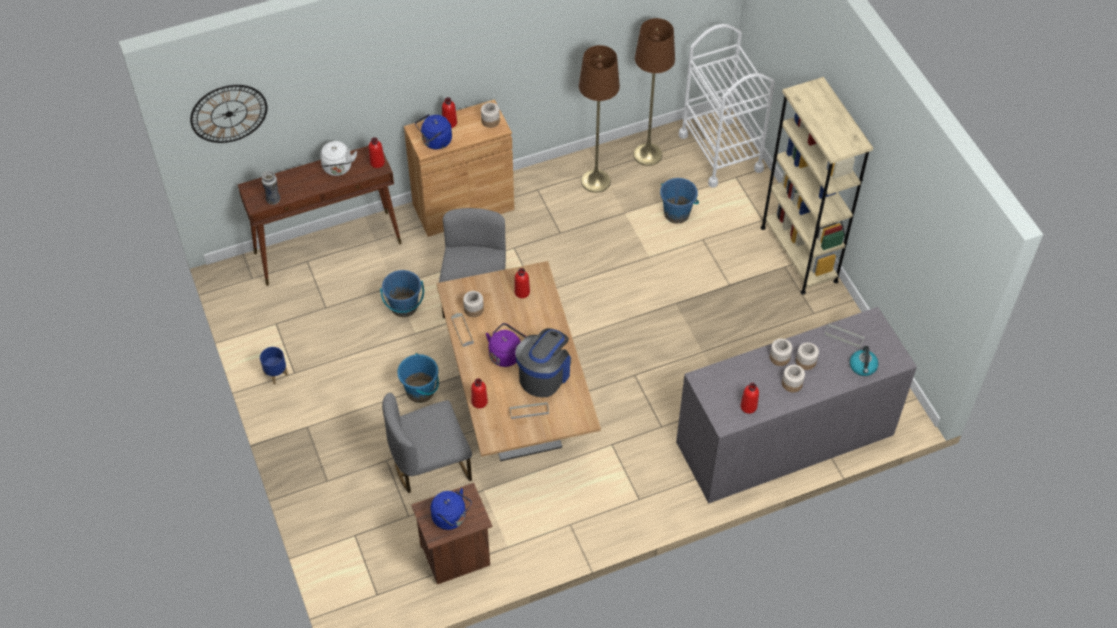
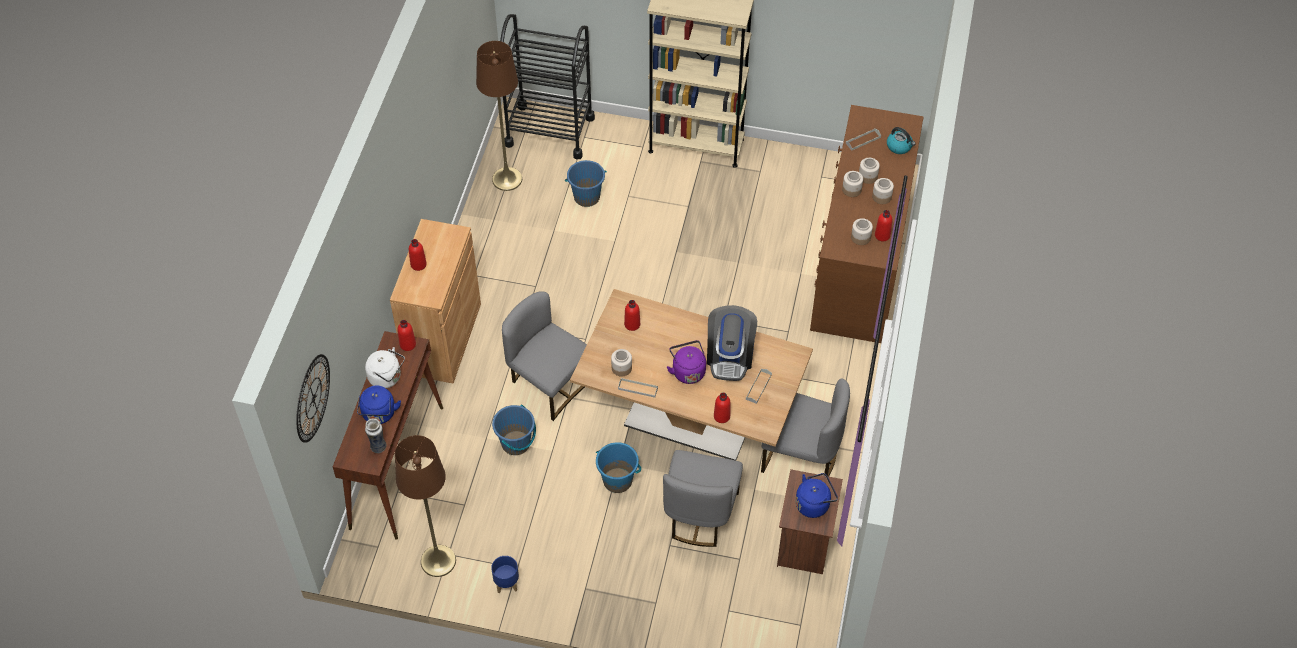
camera: 55 degrees left, 0 degrees up
(435, 142) = (431, 286): blue kettle -> blue kettle (379, 415)
(490, 121) = (443, 235): jar -> jar (860, 237)
(543, 504) = (801, 455): none -> grey chair
(544, 374) = (730, 356): coffee machine -> coffee machine turned 150 degrees counterclockwise
(595, 181) = (502, 230): brown floor lamp -> brown floor lamp (438, 561)
(720, 152) = (550, 131): white cart -> black cart
(784, 438) = (860, 260): grey dresser -> brown dresser

